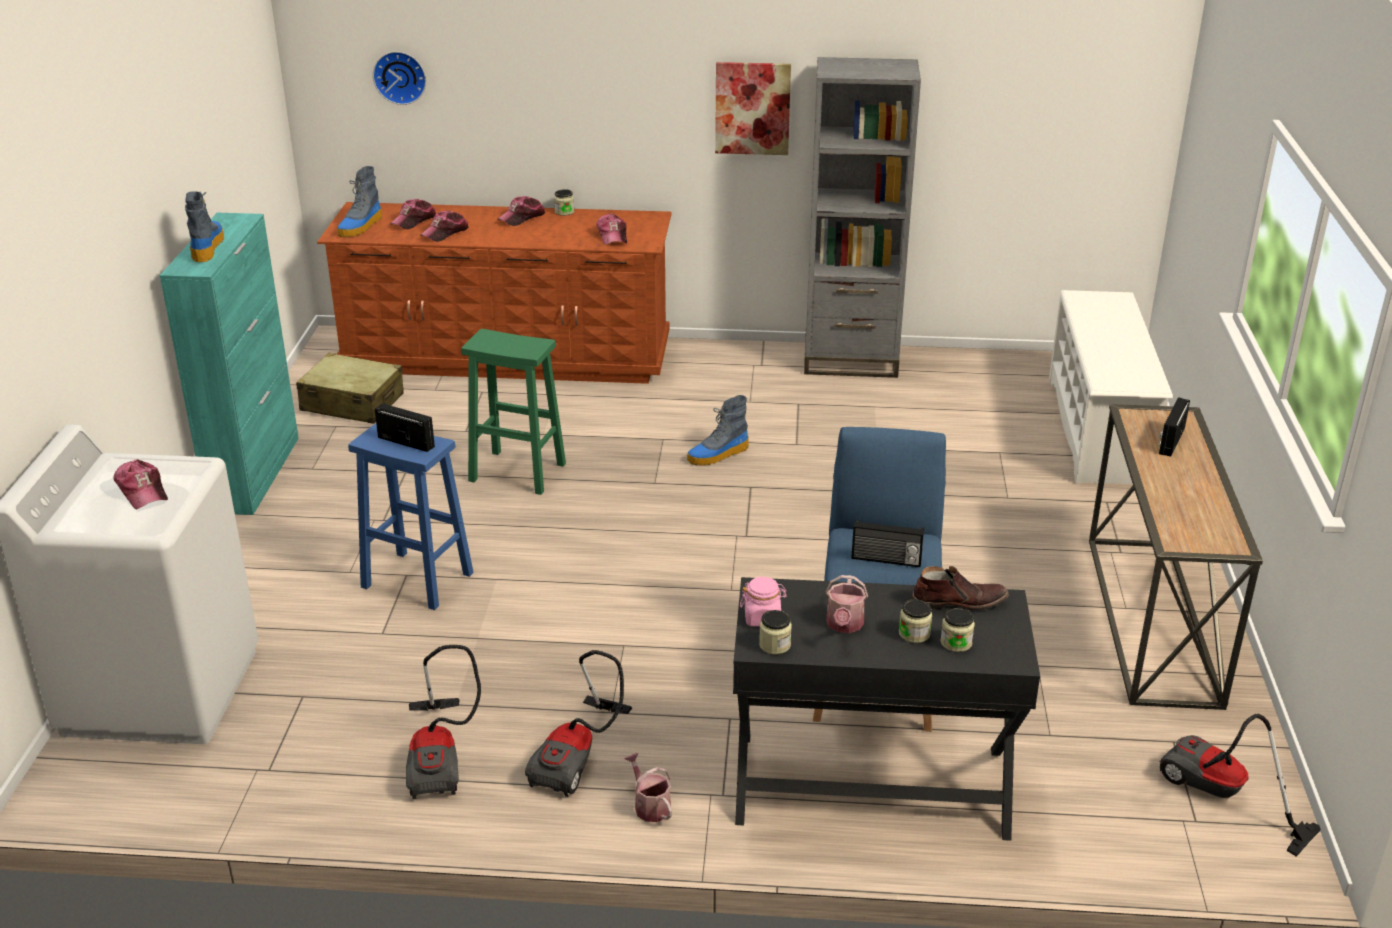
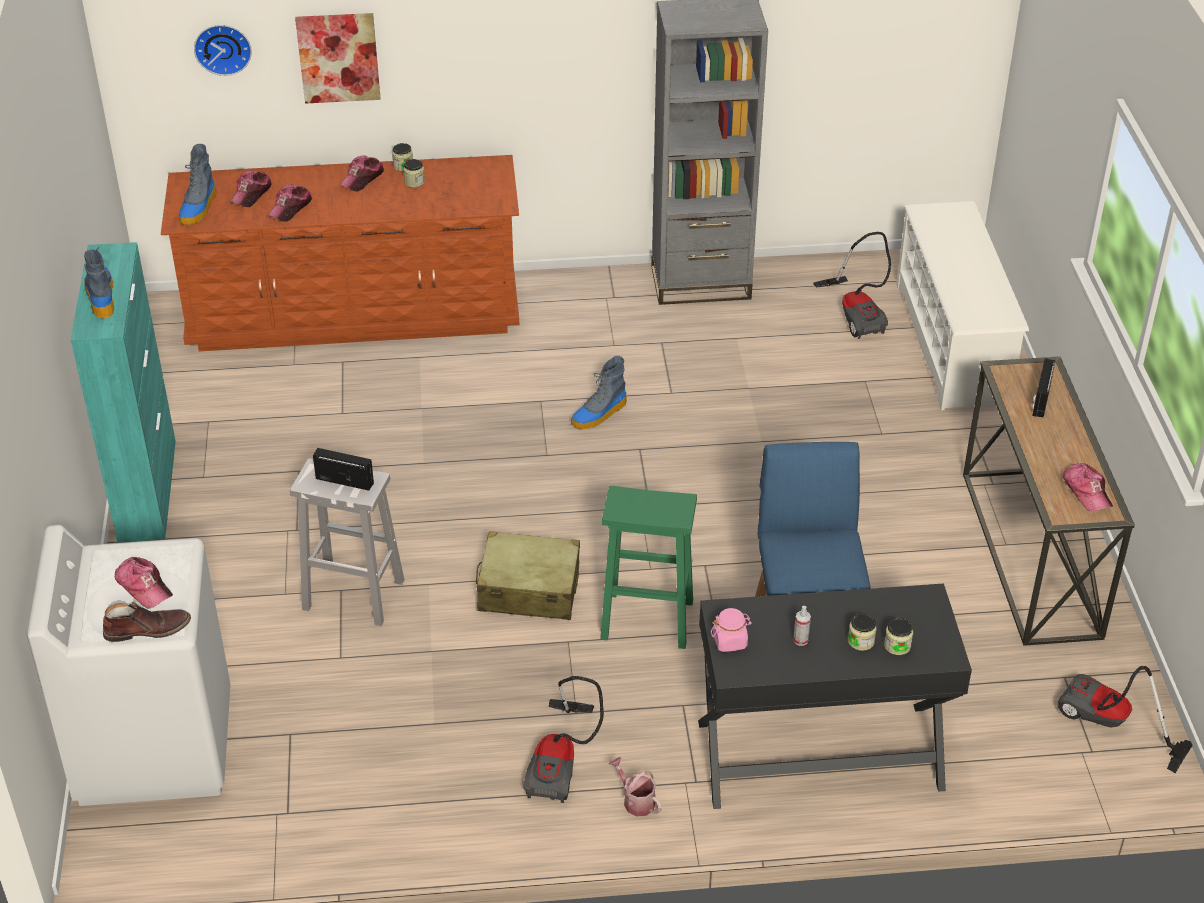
camera: 10 degrees left, 10 degrees up
(352, 403) = (214, 391): beige suitcase -> beige suitcase (528, 589)
(415, 580) = (351, 595): blue stool -> white stool
(440, 758) = (438, 780): vacuum cleaner -> vacuum cleaner (857, 314)
(519, 472) = (411, 458): green stool -> green stool (649, 620)
(613, 236) = (463, 196): cap -> cap (1086, 492)
(752, 108) = (592, 51): picture -> picture (338, 57)
(775, 645) = (747, 668): jar -> jar (414, 182)
(844, 625) = (800, 640): watering can -> spray bottle
(886, 560) = (818, 563): radio -> none
(958, 601) = (891, 603): brown boot -> brown boot (148, 629)

